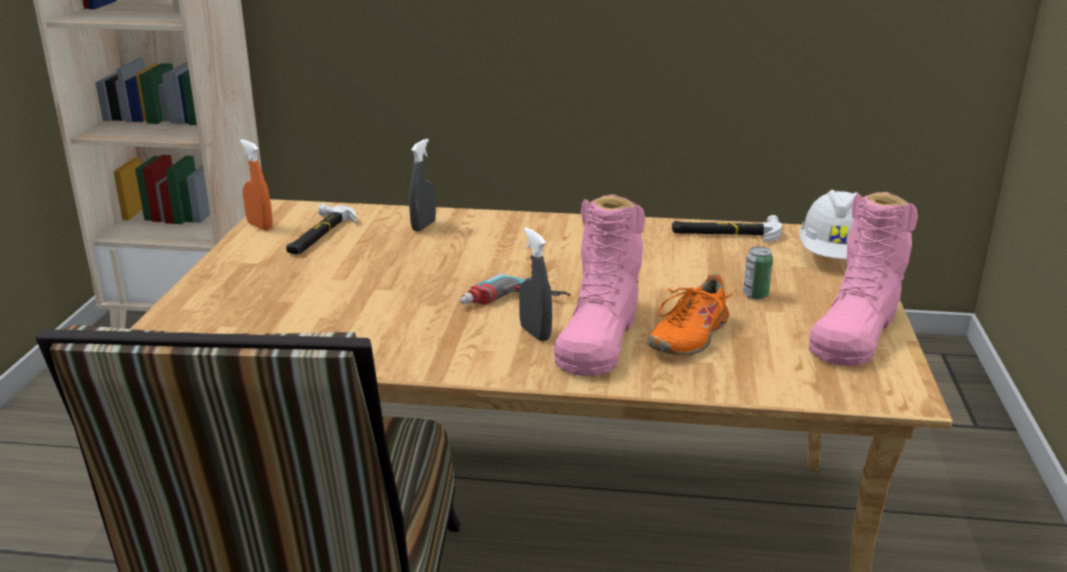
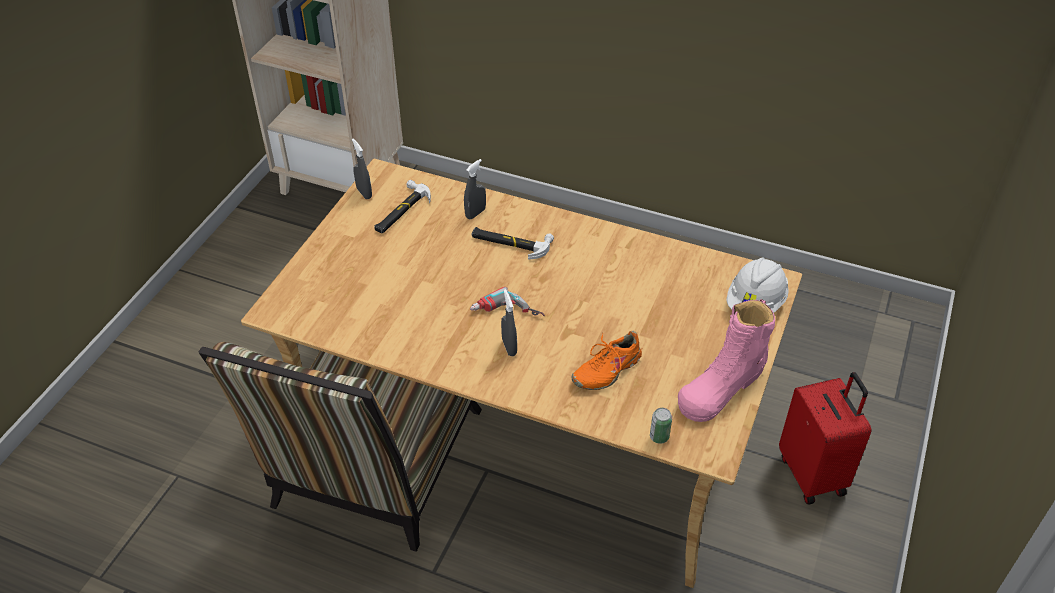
camera: 15 degrees right, 20 degrees up
(260, 226) = (364, 193): orange spray bottle -> grey spray bottle
(599, 336) = (548, 358): pink boot -> none
(726, 233) = (689, 261): hammer -> hammer (510, 243)
(755, 295) = (673, 336): can -> can (659, 437)
(934, 518) = (813, 474): none -> red suitcase

